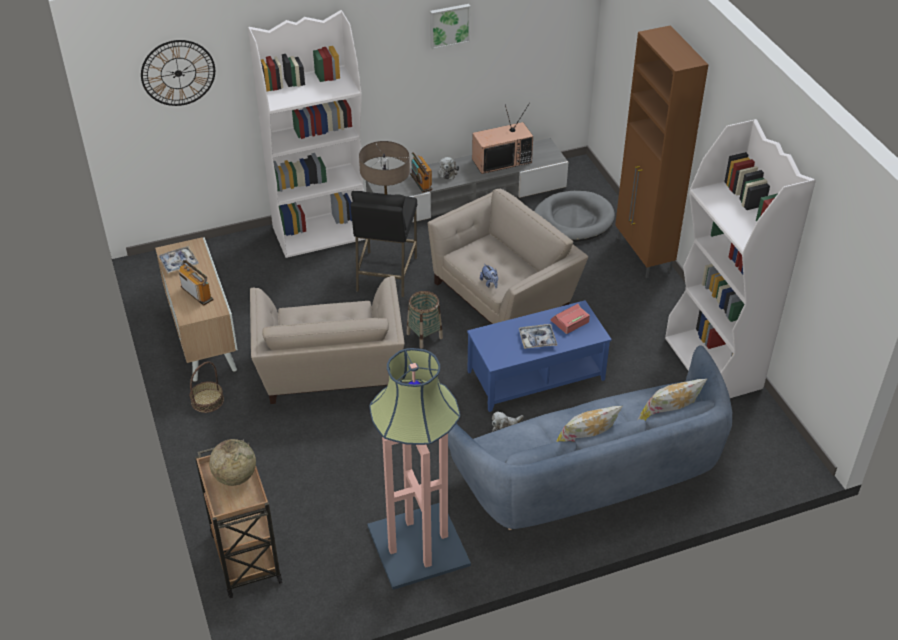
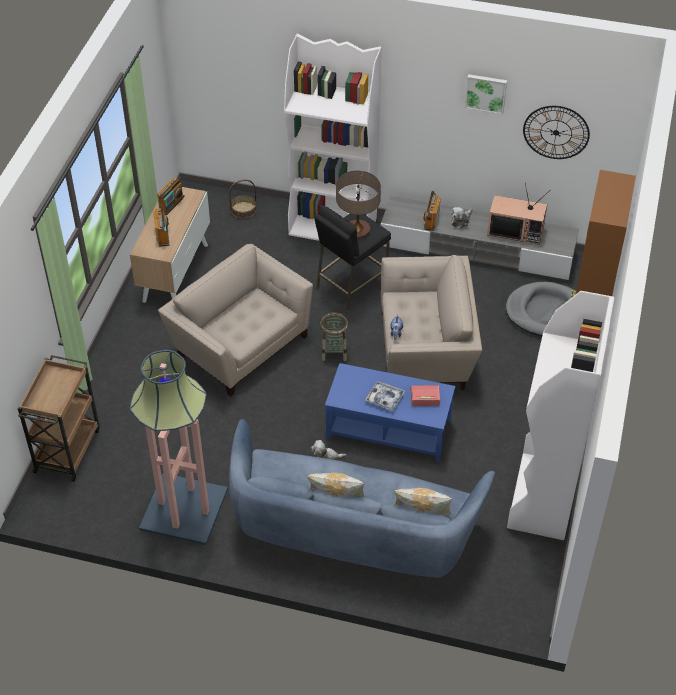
camera: 35 degrees right, 5 degrees up
(178, 73) = (236, 50): wall clock -> wall clock (556, 132)
(178, 263) = (171, 204): tray -> radio
(207, 400) = (139, 321): basket -> basket (243, 210)
(235, 477) = (60, 386): globe -> none
(330, 372) = (240, 344): beige armchair -> beige armchair turned 105 degrees clockwise

